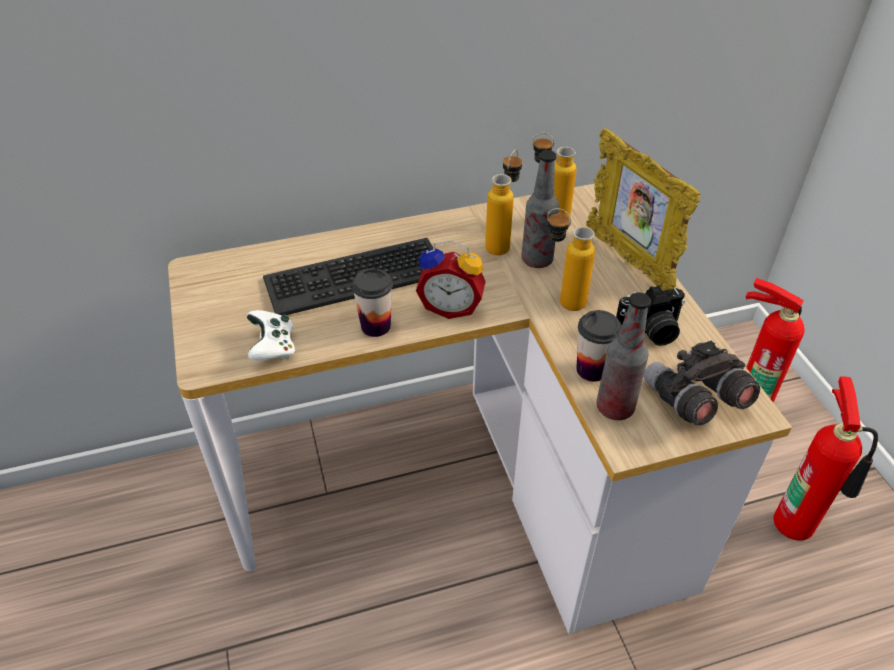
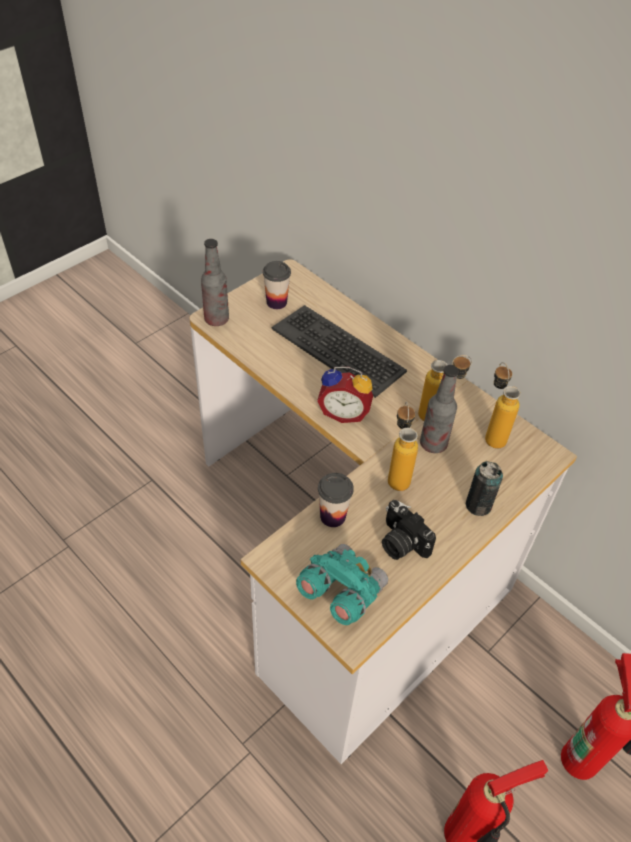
camera: 60 degrees right, 5 degrees up
(273, 348) = (245, 340): white game controller -> none
(375, 326) = (297, 380): cup -> cup (276, 302)
(451, 306) = (344, 412): alarm clock -> alarm clock turned 60 degrees counterclockwise
(615, 408) = (302, 542): bottle -> bottle (216, 319)
(629, 261) = (478, 505): picture frame -> can
(694, 400) = (340, 592): grey binoculars -> turquoise binoculars

